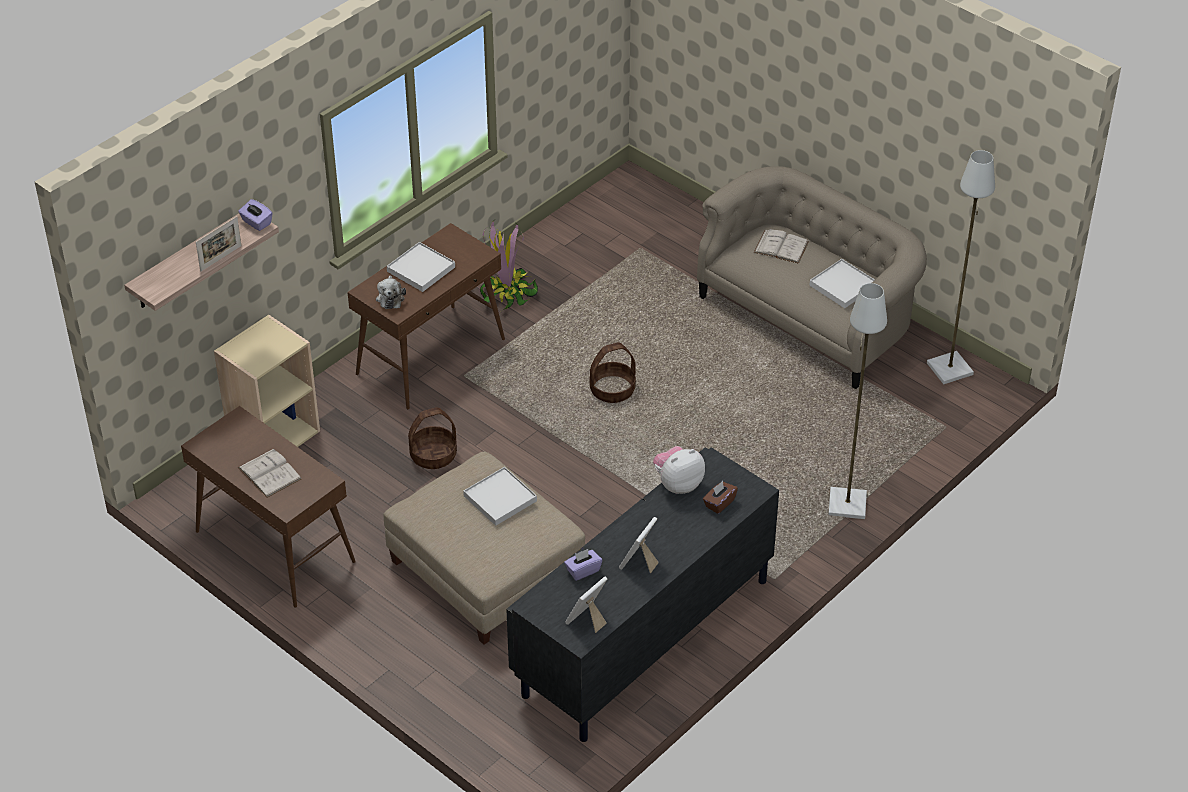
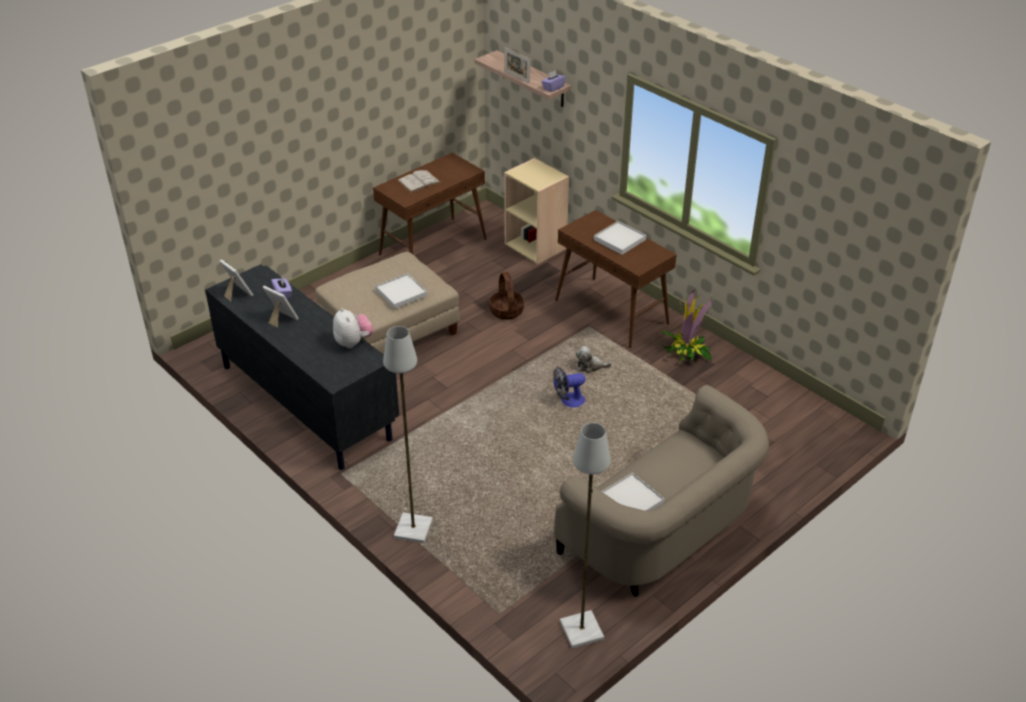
camera: 95 degrees right, 5 degrees down
(390, 297) = (588, 226): plush toy -> plush toy (590, 366)
(612, 390) = (568, 401): basket -> fan
(719, 503) = (326, 361): brown tissue box -> none
(781, 247) = (688, 464): white book -> none

